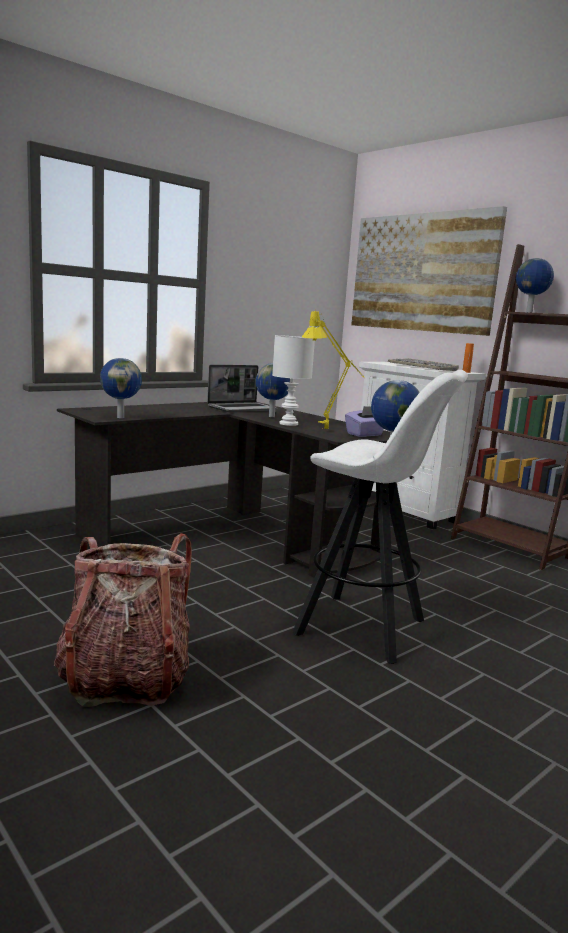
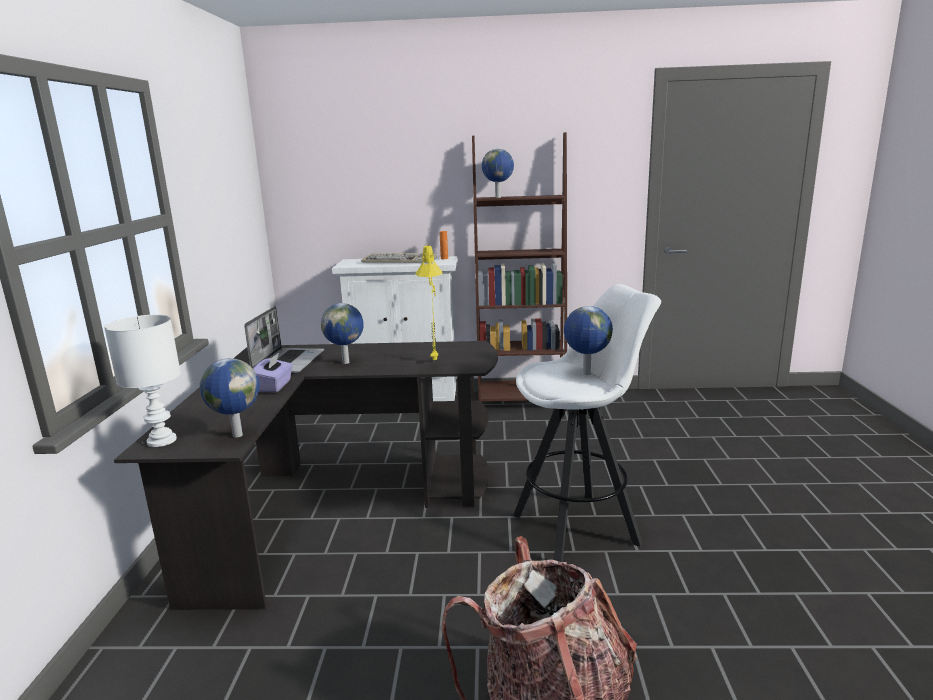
camera: 45 degrees left, 5 degrees up
(288, 424) = (388, 367): white table lamp -> white table lamp (161, 441)
(364, 434) = (470, 353): purple tissue box -> purple tissue box (274, 386)
(422, 273) = (363, 164): picture -> none

